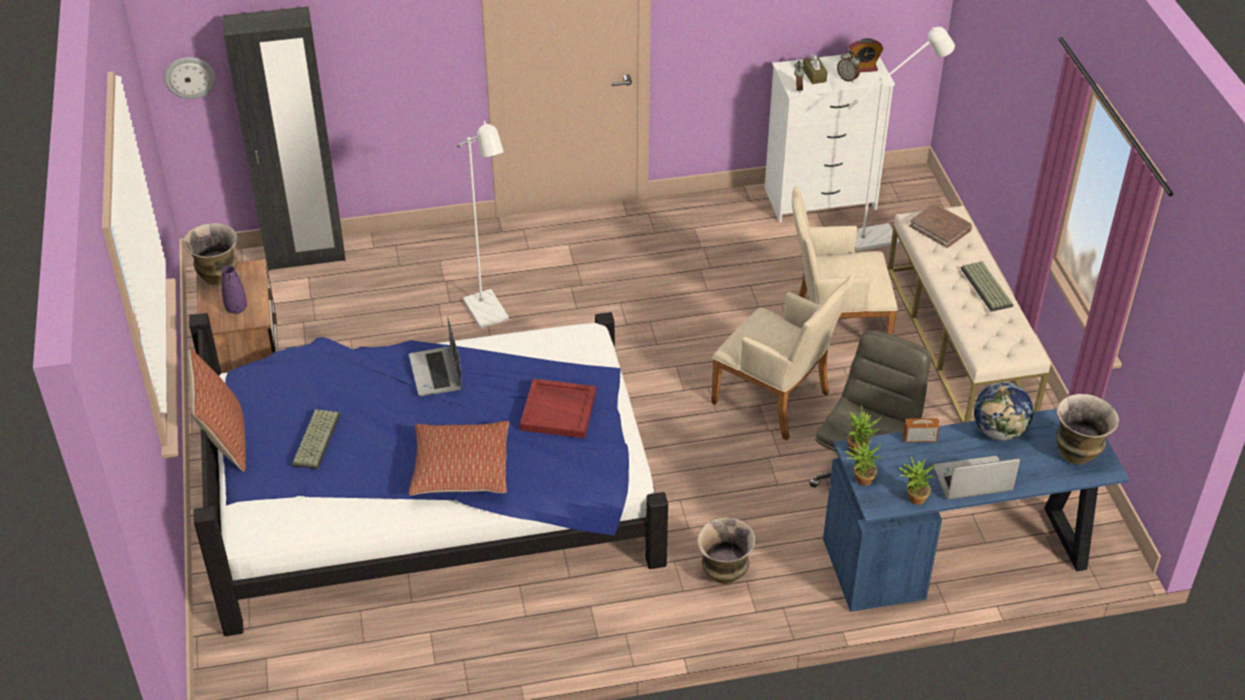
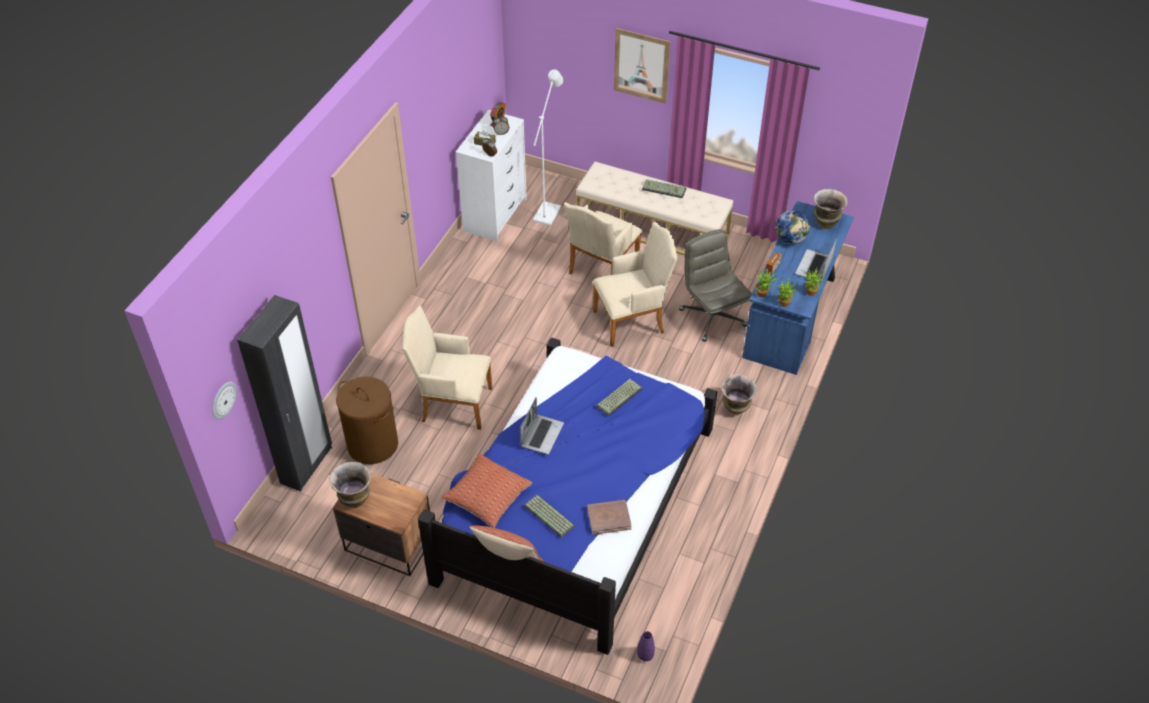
camera: 55 degrees left, 5 degrees up
(236, 309) = (395, 503): purple vase -> purple vase (645, 655)
(375, 287) = (372, 444): none -> brown laundry basket
(437, 373) = (541, 434): laptop -> laptop turned 90 degrees counterclockwise
(461, 469) = (628, 461): pillow -> pillow (487, 496)
(489, 316) = (452, 403): white floor lamp -> beige armchair
(559, 410) = (619, 396): red tray -> keyboard
(940, 228) = (605, 178): brown book -> brown book (609, 518)
(1043, 86) = (641, 65): none -> picture

